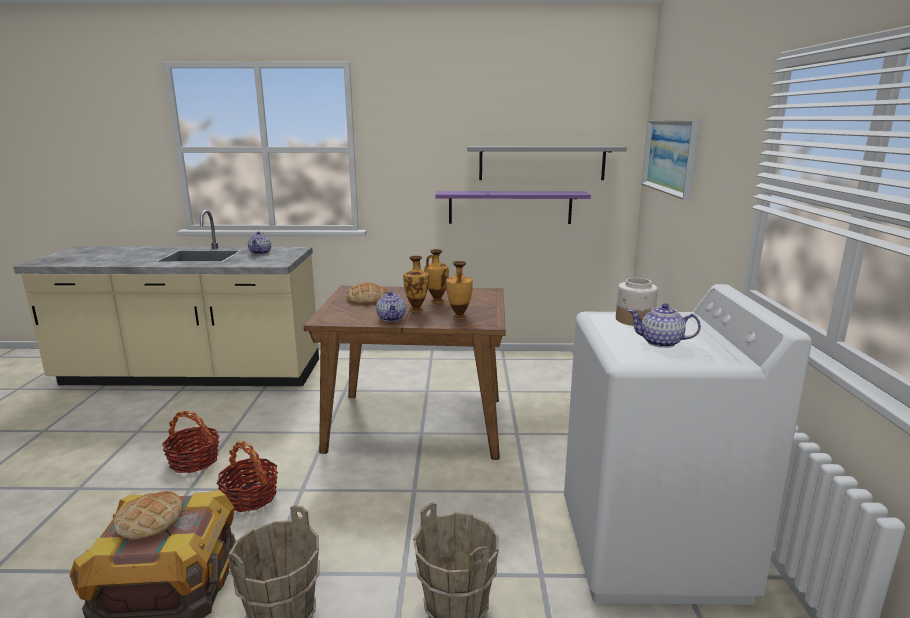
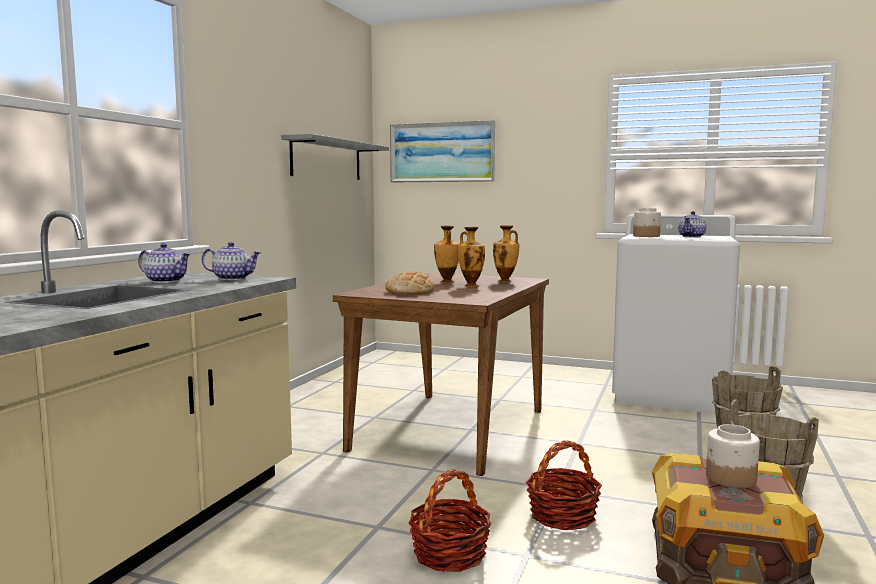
camera: 70 degrees left, 10 degrees down
(150, 520) = (730, 478): bread -> jar
(391, 318) = (492, 290): teapot -> teapot (233, 278)
(510, 207) = (311, 208): purple shelf -> none

